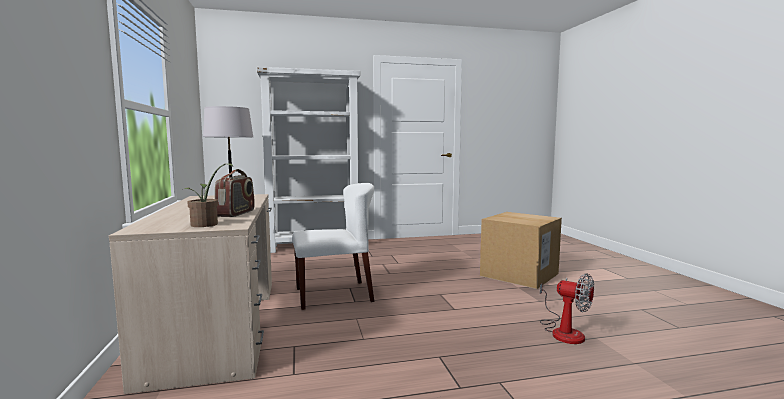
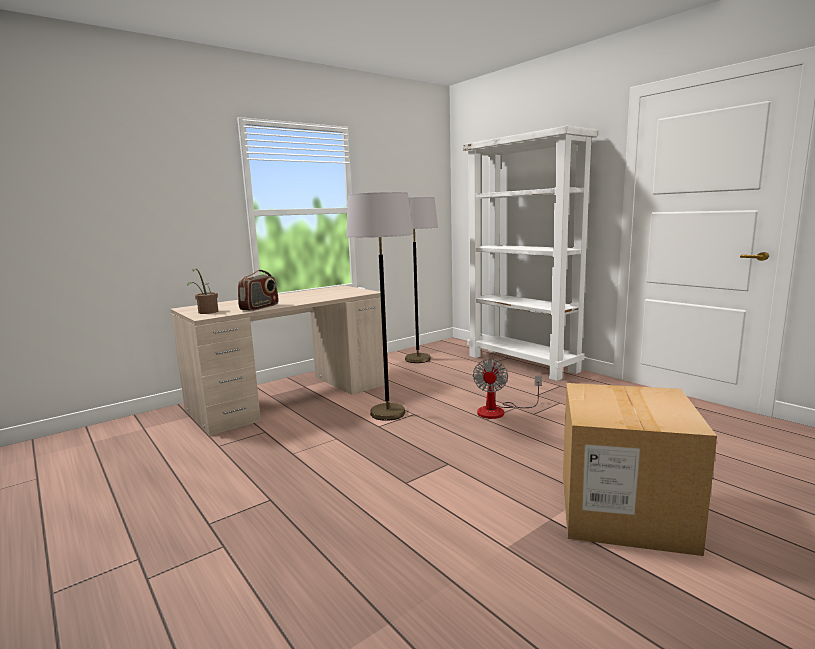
camera: 65 degrees right, 5 degrees up
(236, 213) = (260, 307): radio -> radio turned 45 degrees counterclockwise
(334, 294) = (387, 413): white chair -> grey floor lamp
(563, 331) = (393, 584): fan -> fan (499, 411)

